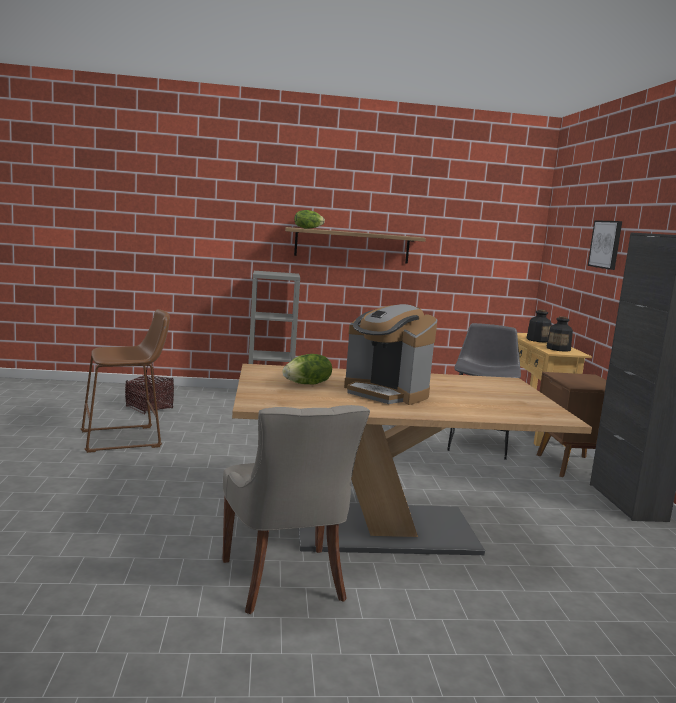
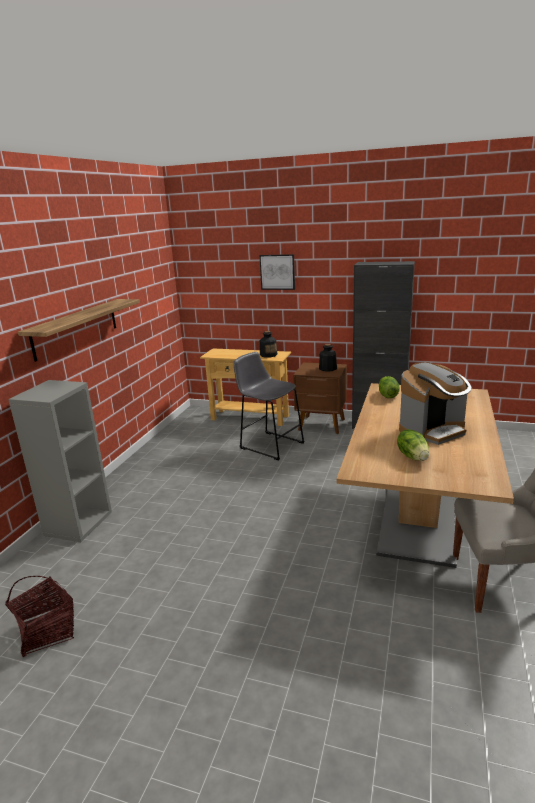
camera: 65 degrees left, 10 degrees up
(126, 439) = (161, 663): brown stool -> none
(307, 228) = (48, 325): lettuce -> lettuce (387, 395)
(537, 340) = (236, 354): bottle -> bottle (327, 368)

